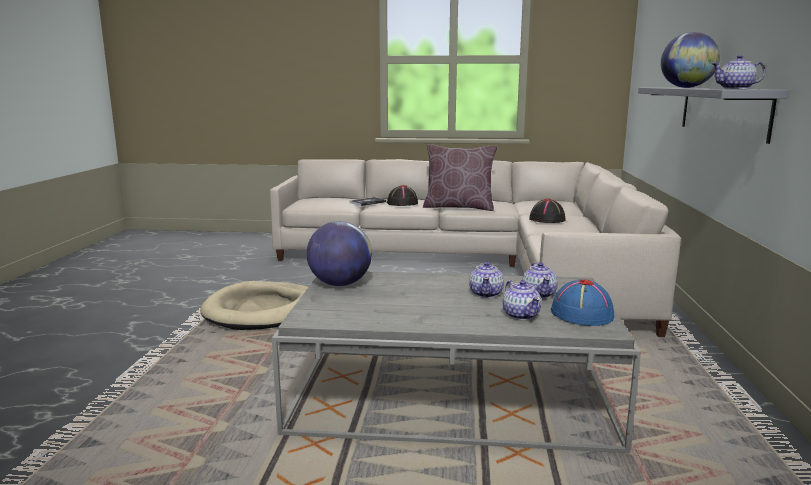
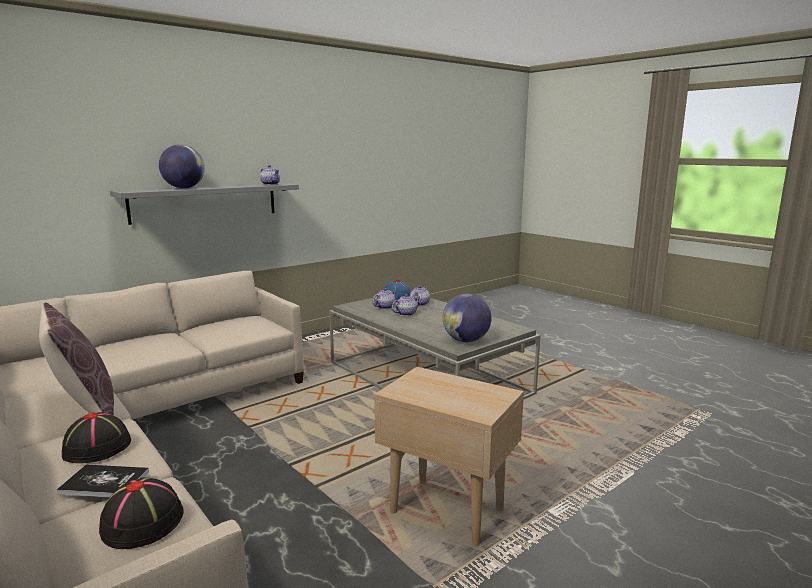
camera: 135 degrees left, 0 degrees up
(262, 310) = (445, 510): beige dog bed -> beige side table
(547, 219) = (147, 349): black hat -> black hat (143, 522)

